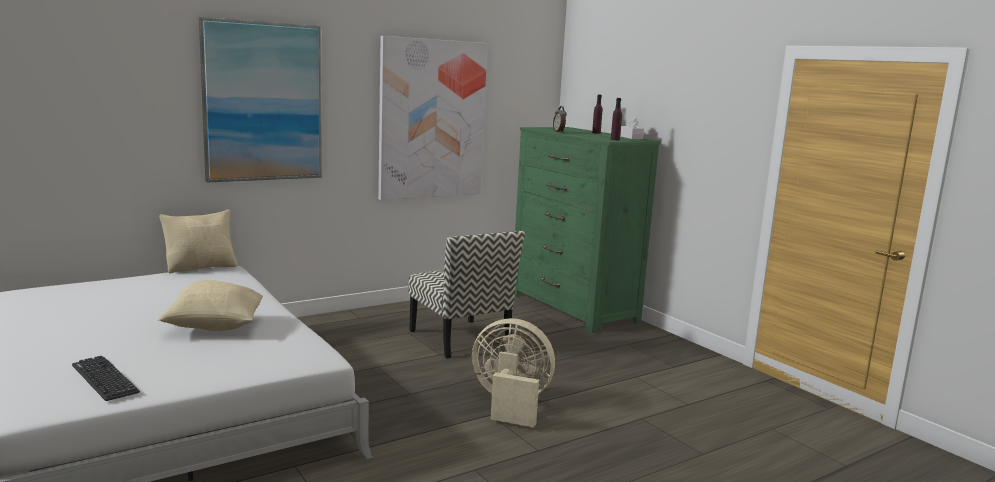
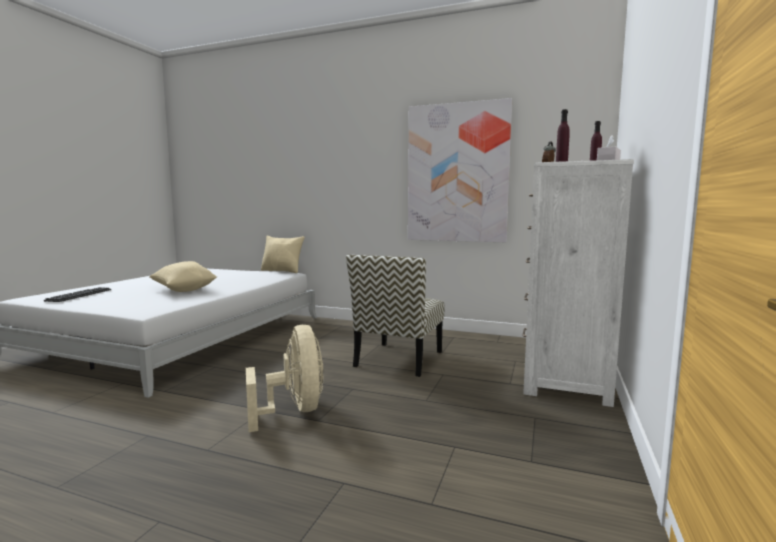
camera: 55 degrees right, 5 degrees down
(263, 102) = (327, 165): picture -> none
(573, 308) = (563, 370): green dresser -> white dresser

